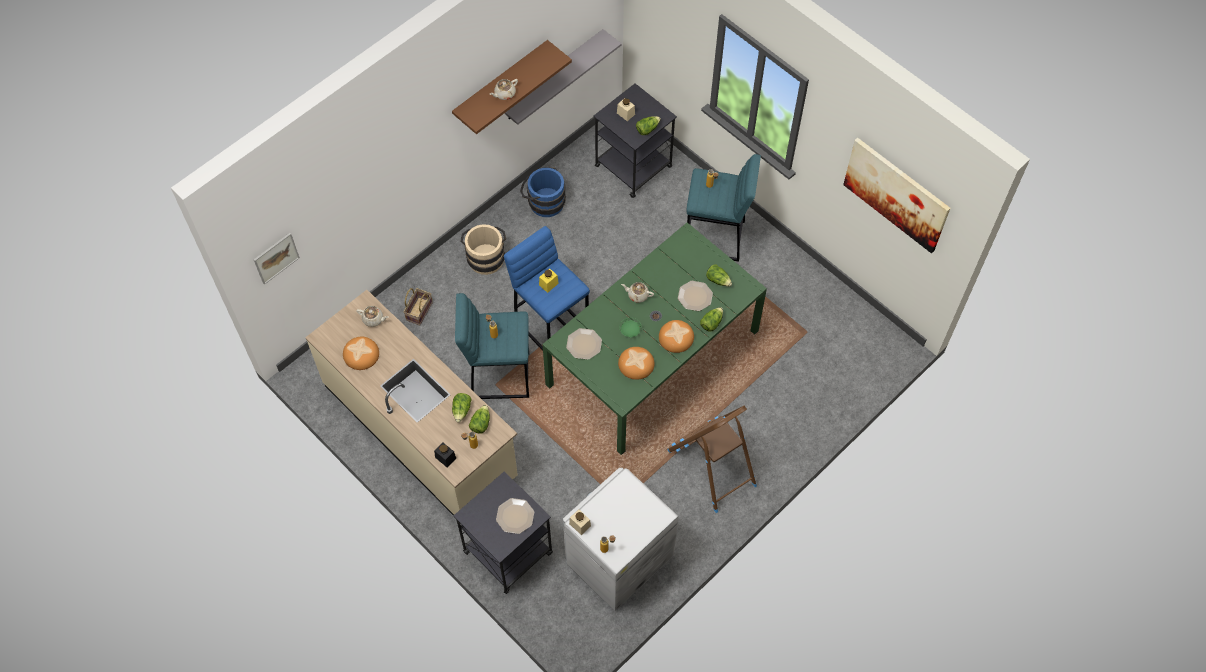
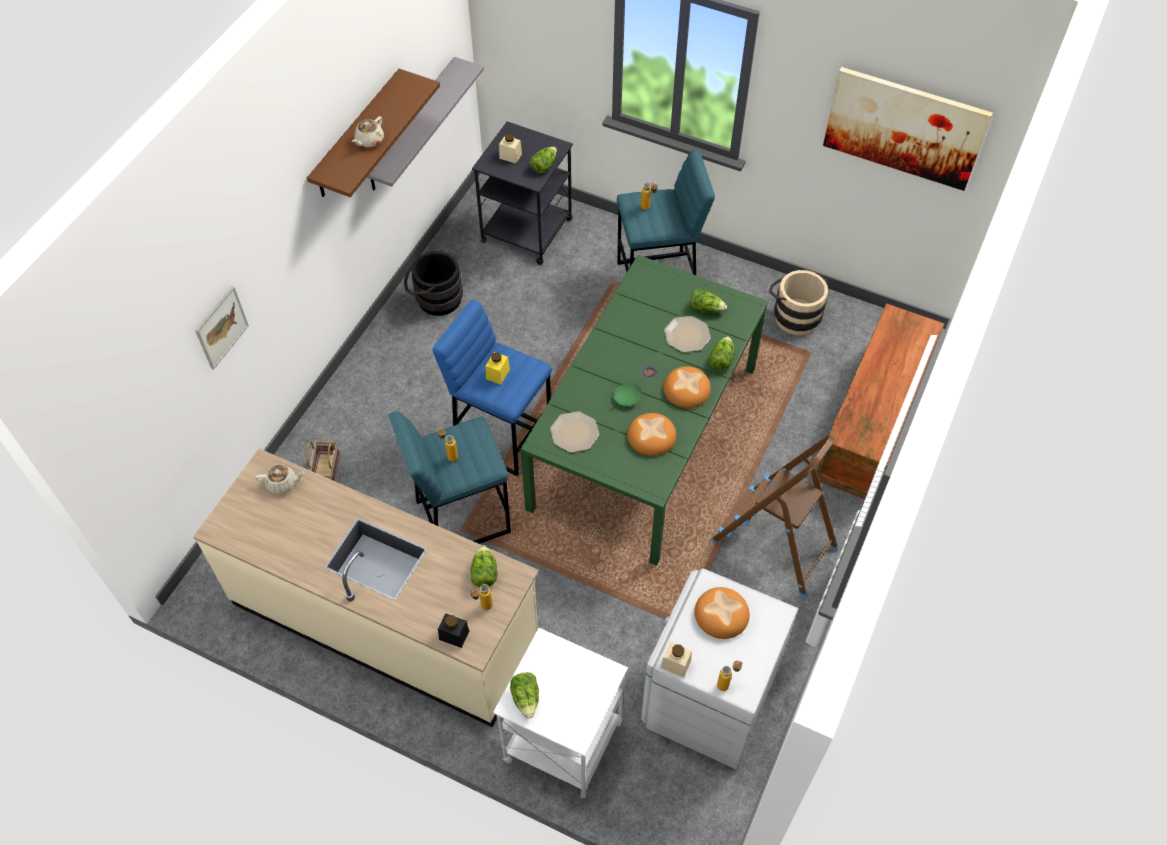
camera: 20 degrees left, 5 degrees down
(276, 258) = (120, 431): picture -> picture (221, 327)
(361, 354) = (282, 534): bread -> bread (722, 614)
(462, 410) = (451, 564): lettuce -> lettuce (526, 698)
(485, 256) = (387, 380): beige bucket -> beige bucket (794, 314)
(507, 550) = (561, 739): black cart -> white cart
(515, 516) = (579, 683): plate -> none
(543, 201) = (435, 298): blue bucket -> black bucket
(637, 295) = (616, 354): beige teapot -> none
(829, 400) = (874, 421): none -> brown bench

